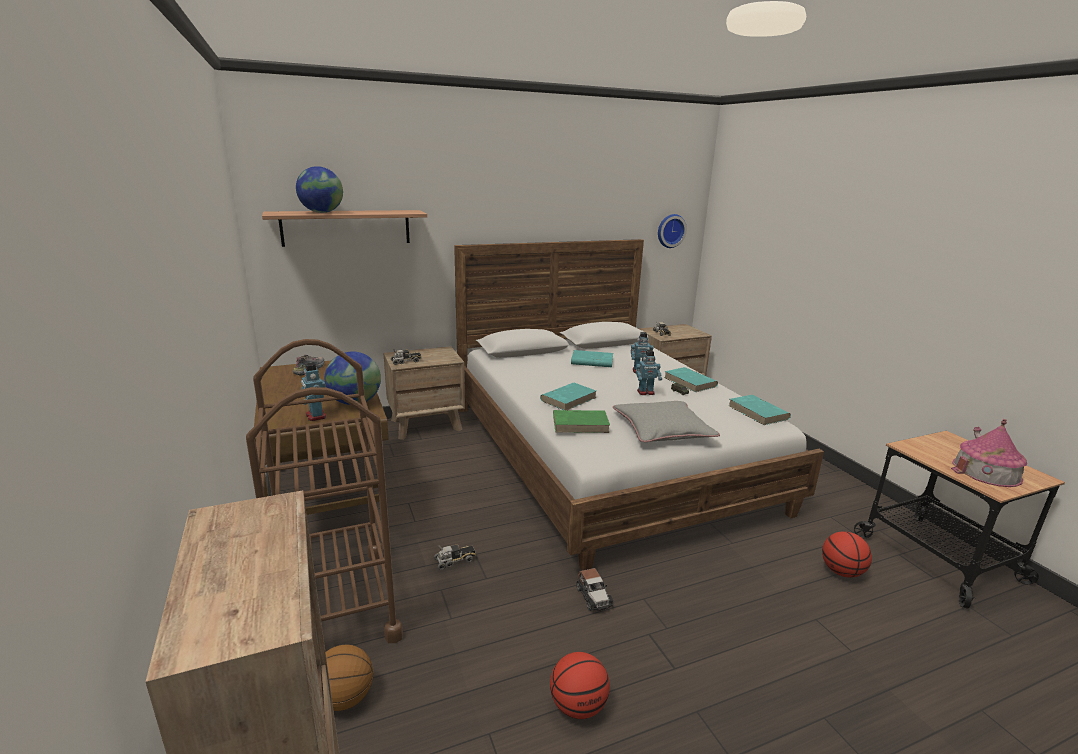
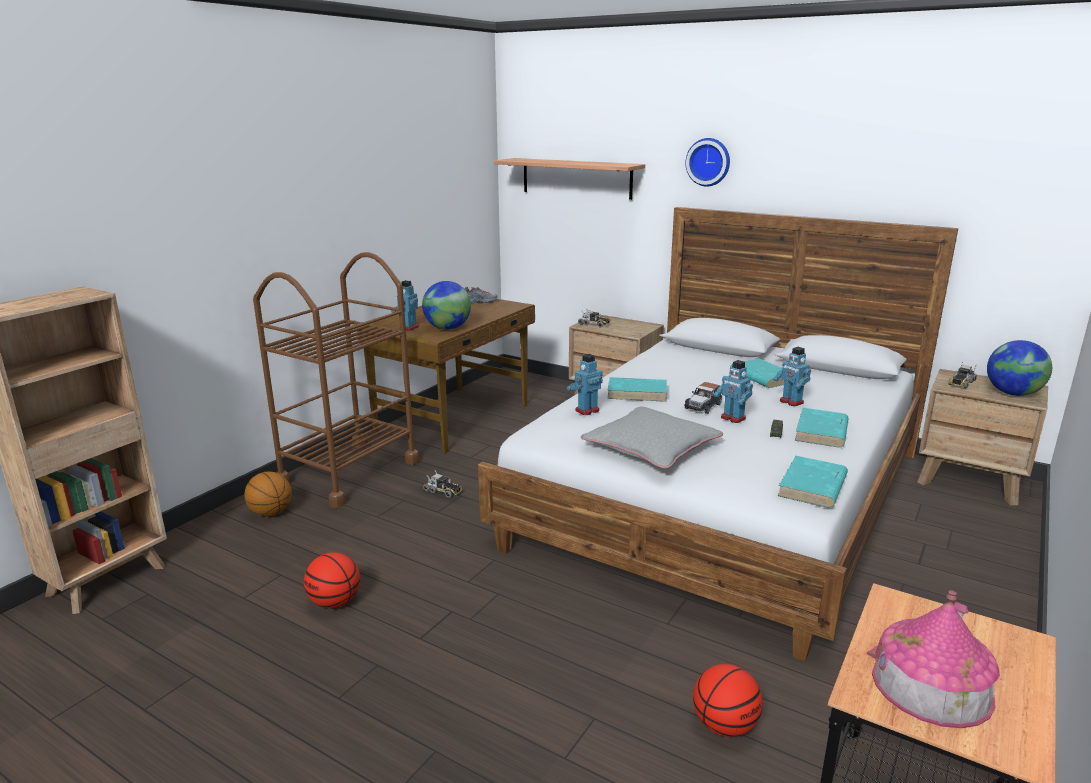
camera: 55 degrees right, 0 degrees up
(322, 212) = (545, 161): globe -> globe (1012, 394)
(581, 424) = (586, 410): green book -> toy robot
(593, 597) = (470, 567): toy car -> toy car (703, 406)
(670, 230) = (1025, 220): wall clock -> wall clock (709, 162)

